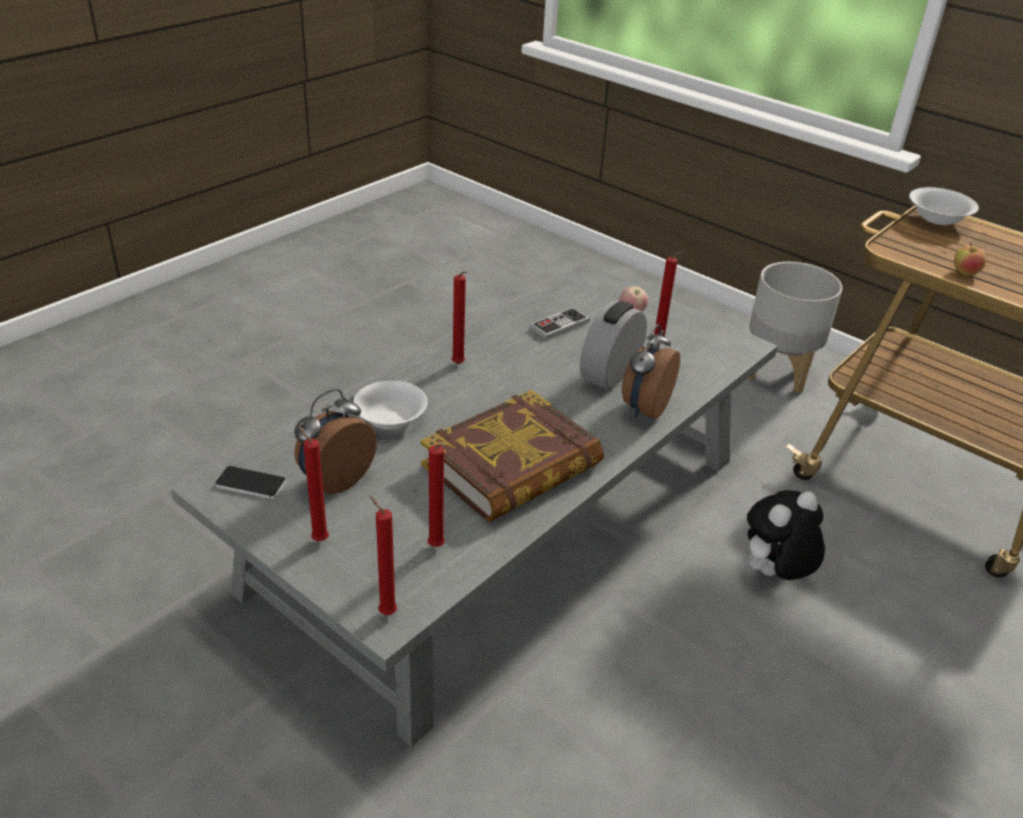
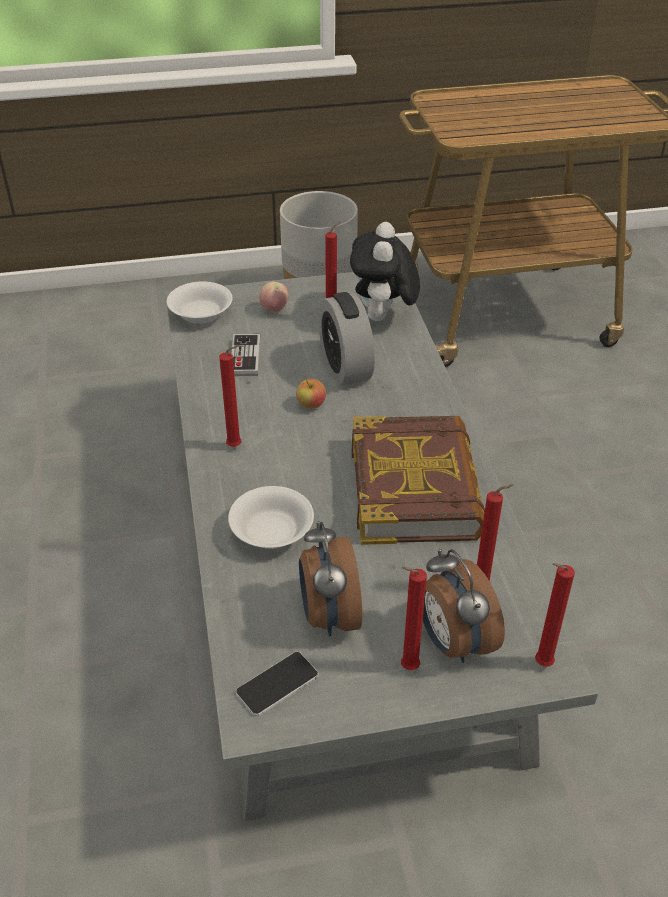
camera: 50 degrees left, 5 degrees up
(644, 408) = (409, 375): alarm clock -> alarm clock (453, 642)
(773, 575) = (526, 443): plush toy -> plush toy (383, 318)
(938, 218) = (440, 98): white bowl -> white bowl (201, 314)
(965, 273) = (520, 131): apple -> apple (311, 405)

